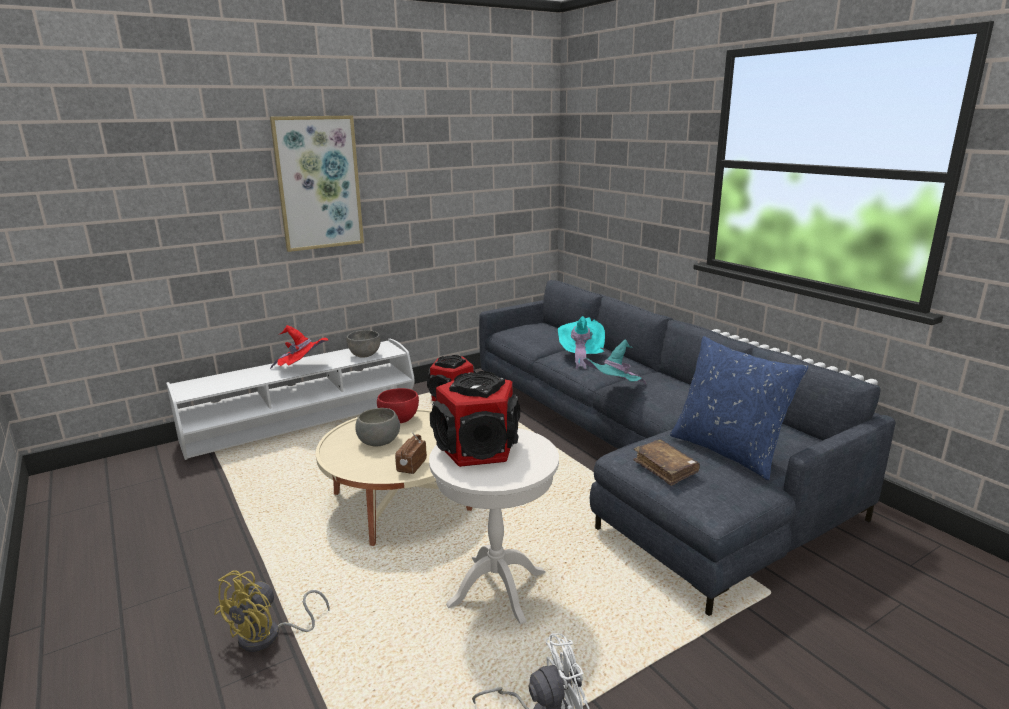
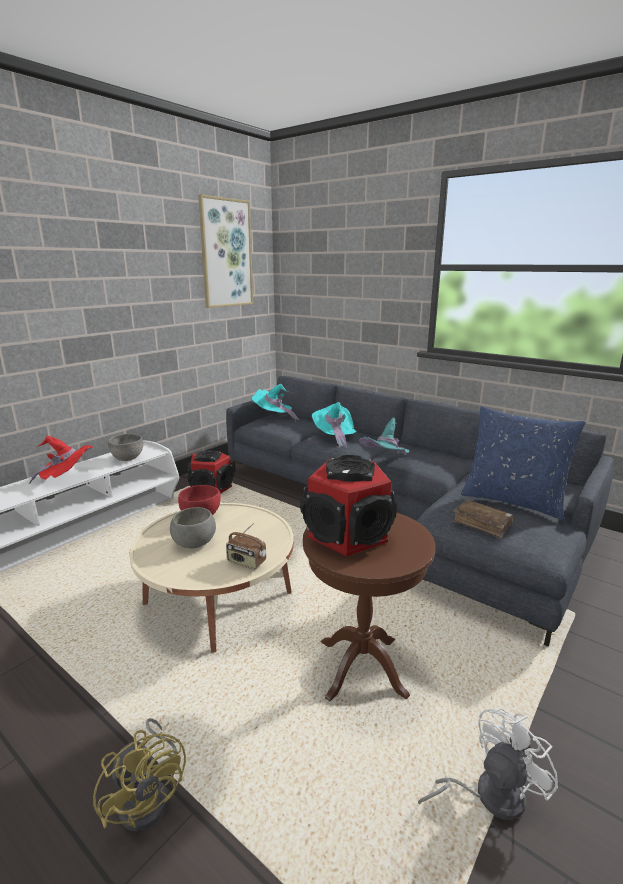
camera: 20 degrees left, 0 degrees up
(269, 636) = (150, 796): yellow fan -> yellow fan turned 45 degrees counterclockwise
(318, 183) = (65, 286): picture -> picture (226, 253)
(411, 466) = (246, 562): radio -> radio turned 60 degrees counterclockwise
(497, 589) = (362, 668): white side table -> brown side table
(532, 327) = (274, 417): none -> turquoise hat

